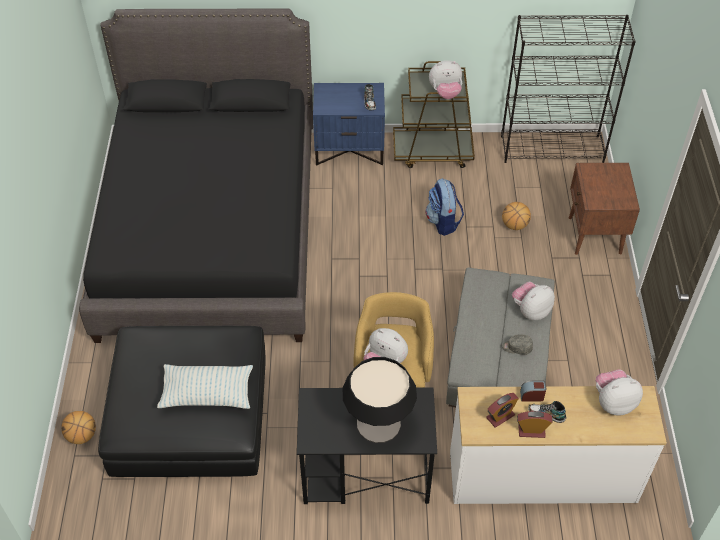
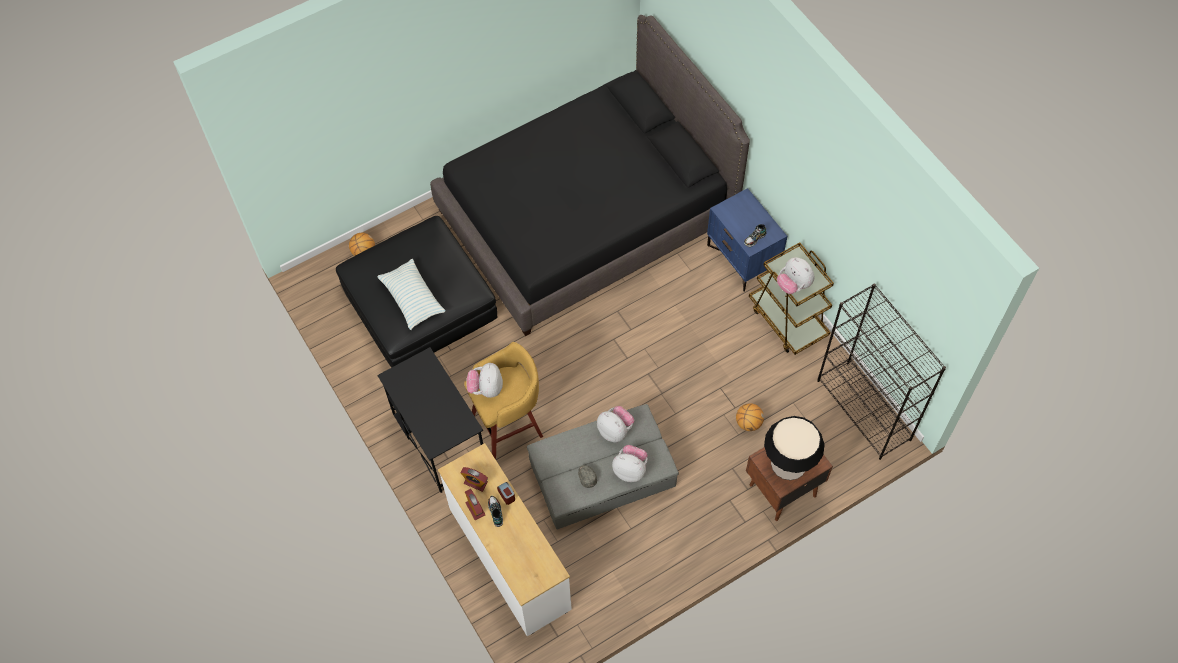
camera: 60 degrees right, 10 degrees up
(378, 423) = (431, 411): table lamp -> table lamp (788, 463)
(443, 222) = (712, 368): backpack -> none
(613, 402) = (535, 553): plush toy -> plush toy (615, 430)

